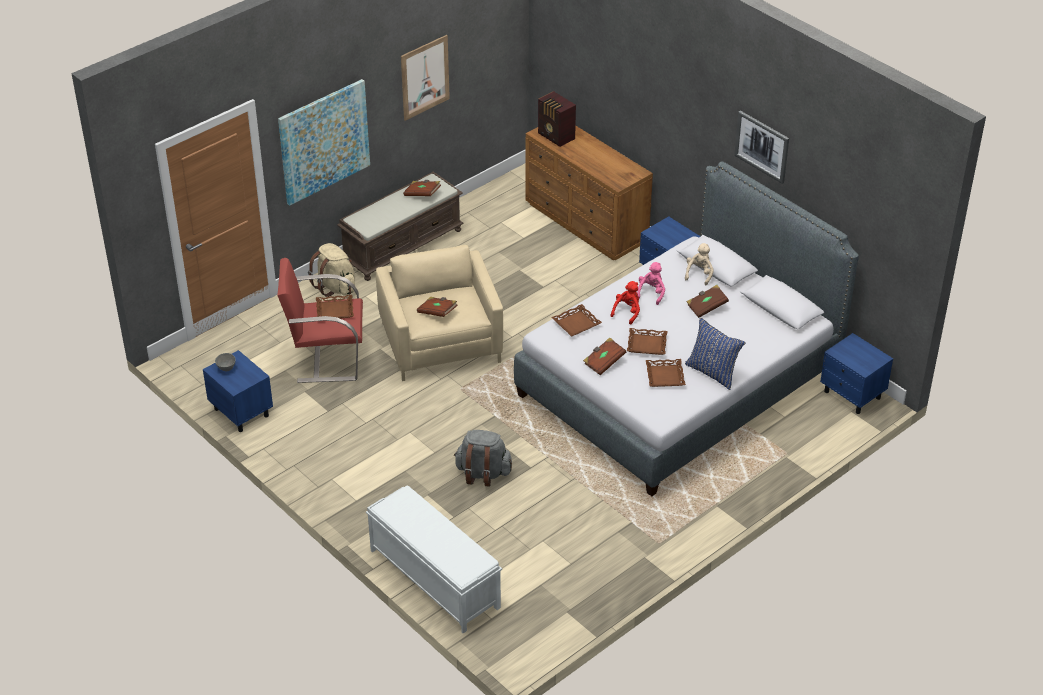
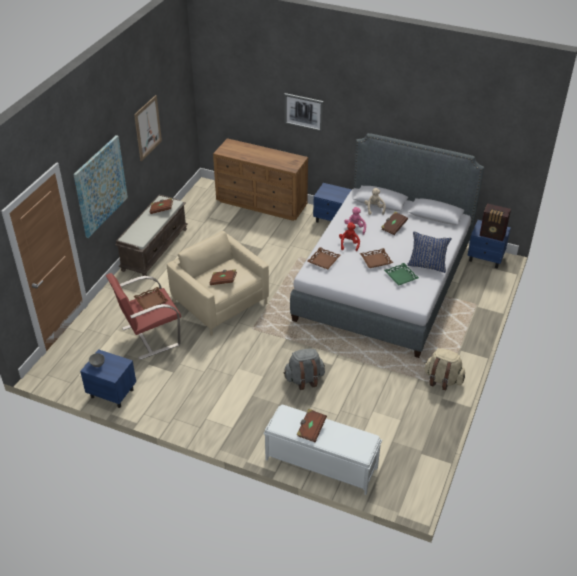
camera: 25 degrees left, 0 degrees up
(335, 287) = (126, 288): beige backpack -> beige backpack (442, 380)
(556, 137) = (234, 151): radio -> radio (493, 234)
(604, 362) = (358, 279): brown book -> brown book (311, 429)
(664, 376) = (400, 276): brown tray -> green tray
(762, 146) = (398, 115): picture -> picture (303, 112)

